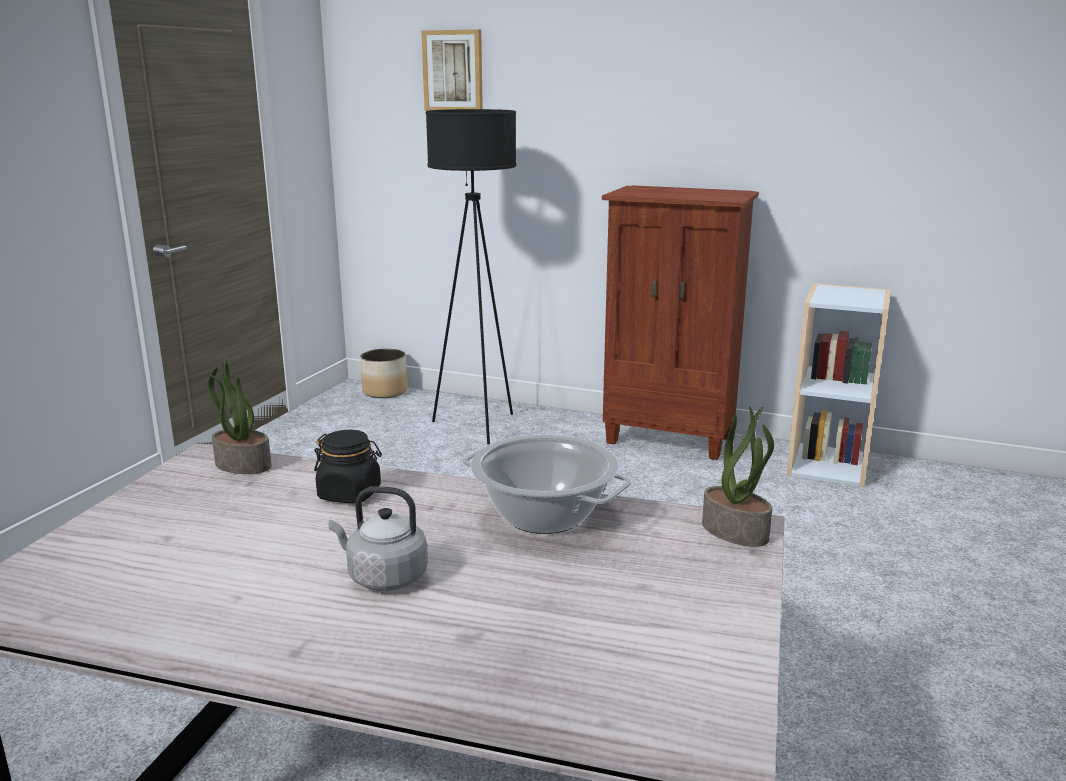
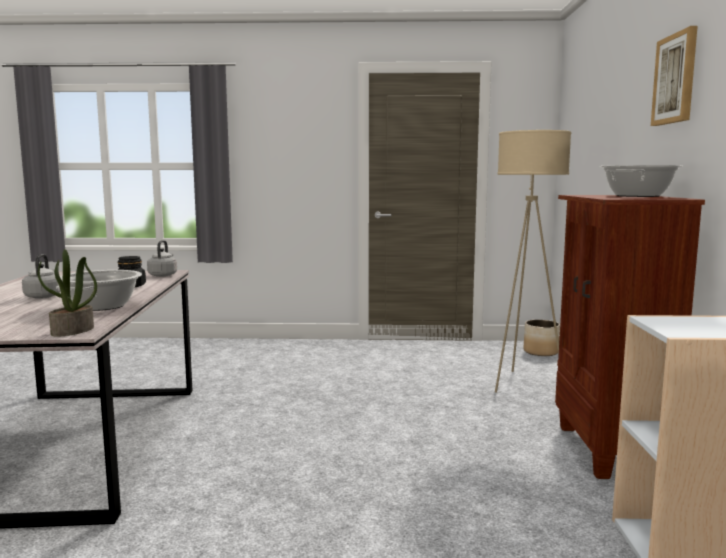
camera: 70 degrees right, 10 degrees down
(241, 465) = (163, 275): potted plant -> grey kettle
(453, 71) = (590, 107): picture -> picture (675, 79)
(478, 427) = (523, 384): black floor lamp -> beige floor lamp
(677, 190) = (638, 196): none -> cooking pot

